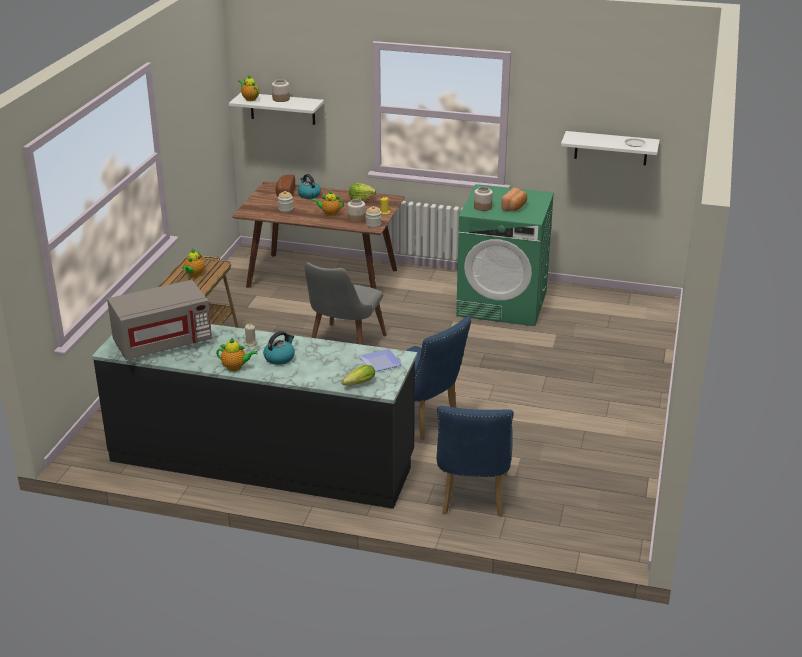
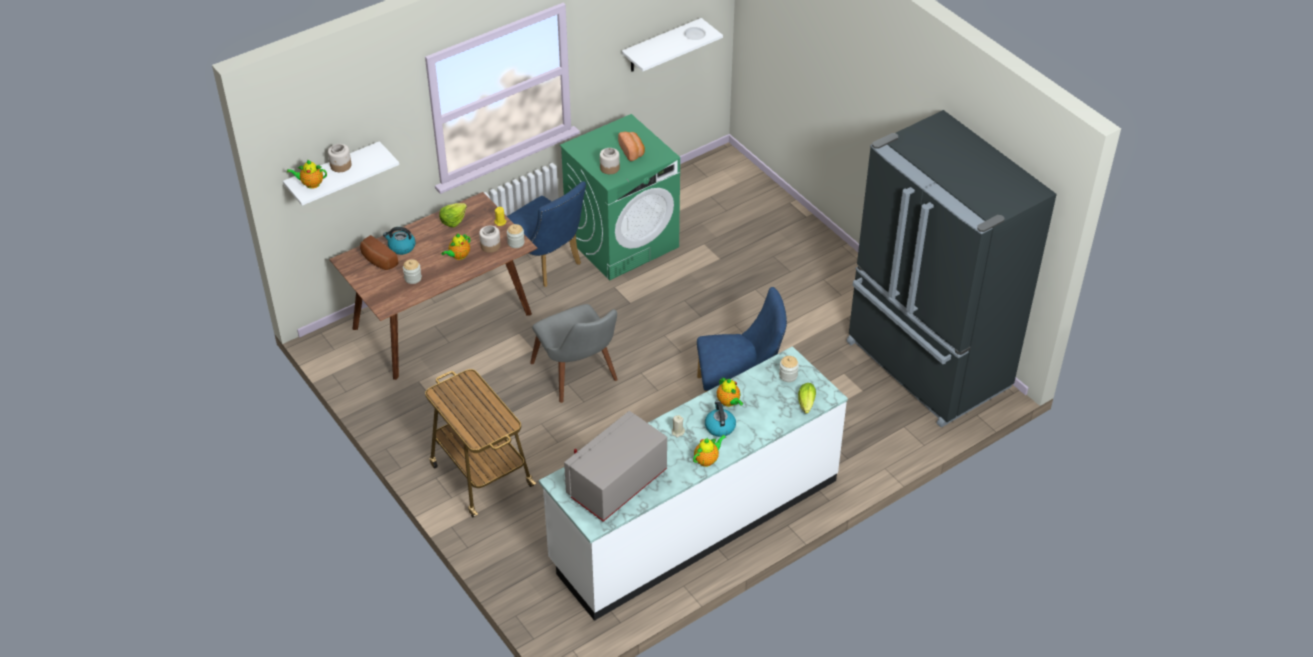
camera: 50 degrees left, 15 degrees up
(163, 342) = (617, 484): grey microwave -> grey microwave turned 150 degrees counterclockwise
(194, 274) = (467, 404): teapot -> teapot (729, 402)
(262, 459) = (694, 520): black counter -> white counter
(379, 363) = (788, 375): plate -> jar
(472, 498) = (866, 430): blue chair -> blue chair (546, 265)
(594, 496) = (926, 366): none -> black fridge

